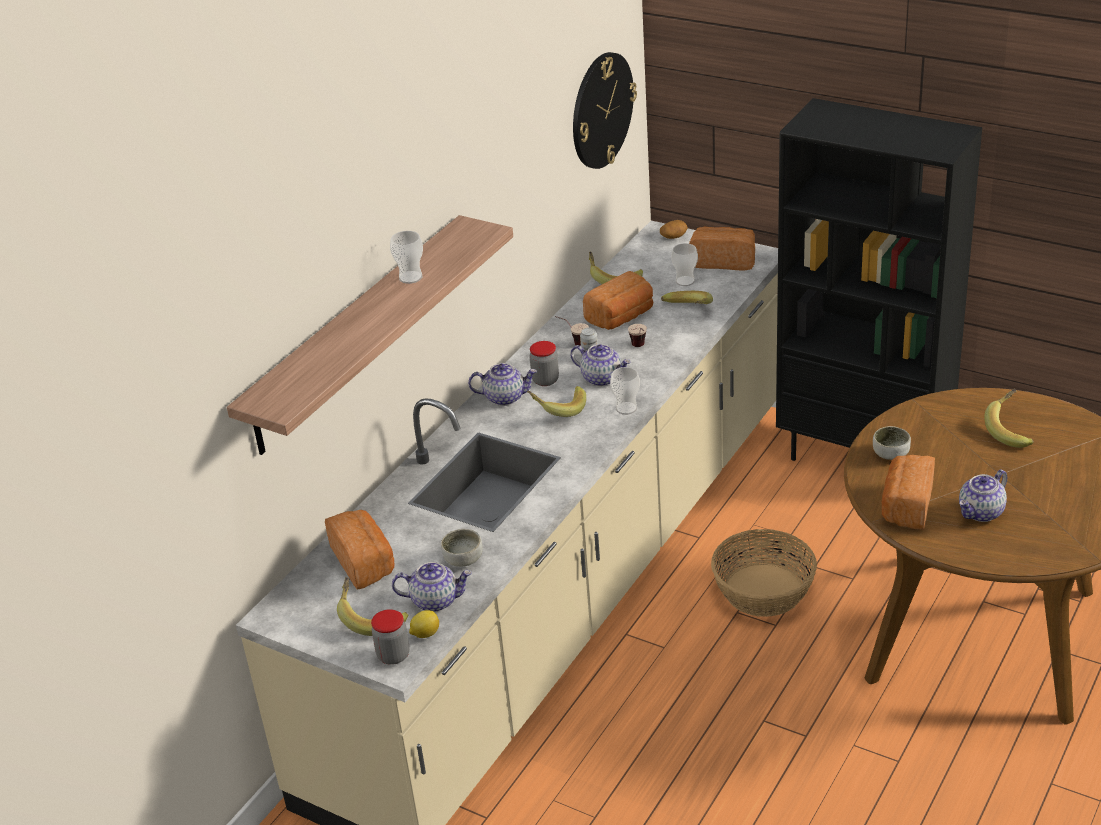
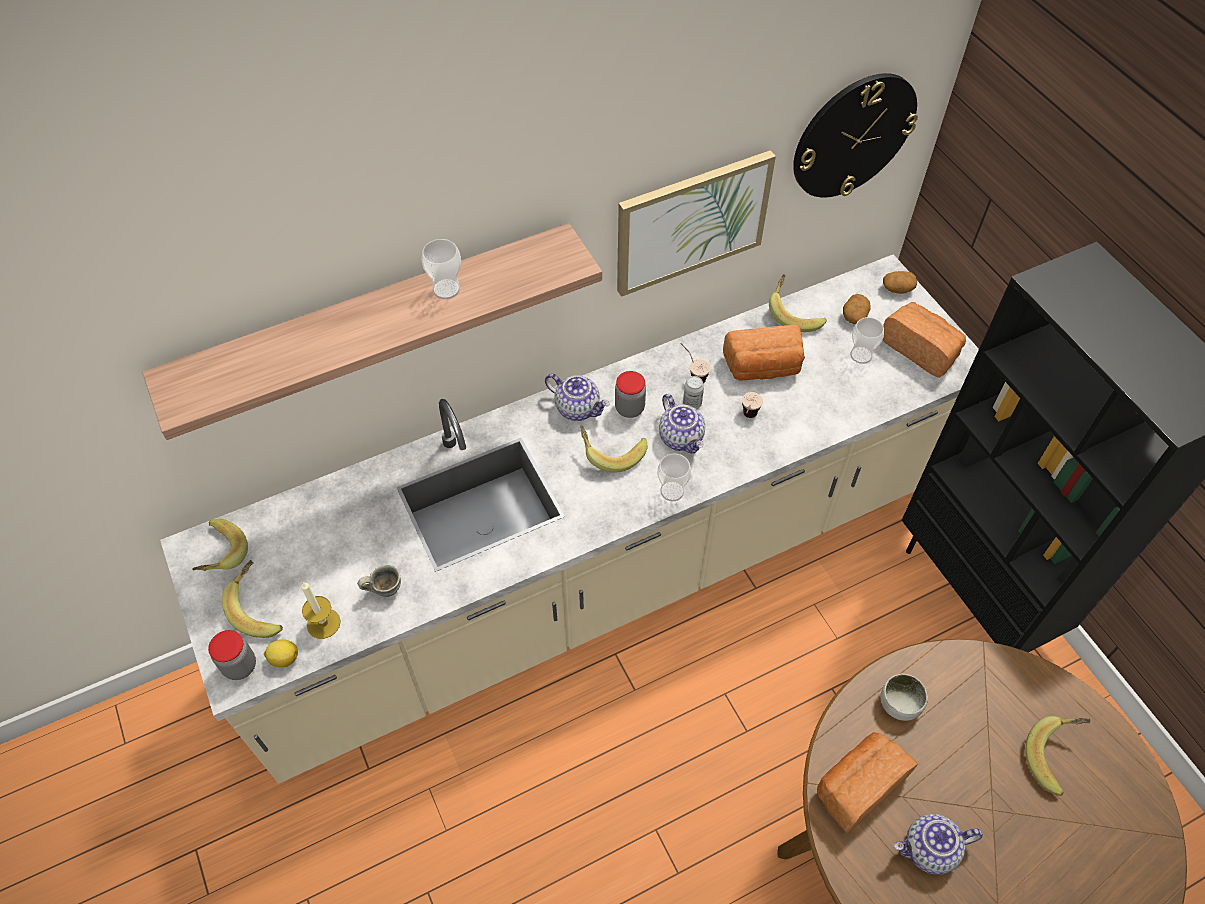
camera: 30 degrees right, 20 degrees up
(364, 562) = (307, 536): bread -> none
(435, 600) = (323, 623): teapot -> candle
(463, 559) = (384, 588): bowl -> grey mug
(526, 205) = (691, 222): none -> picture
(658, 263) = (854, 315): none -> potato
(686, 312) = (830, 397): banana -> banana (219, 556)
(763, 590) = (766, 684): basket -> none

